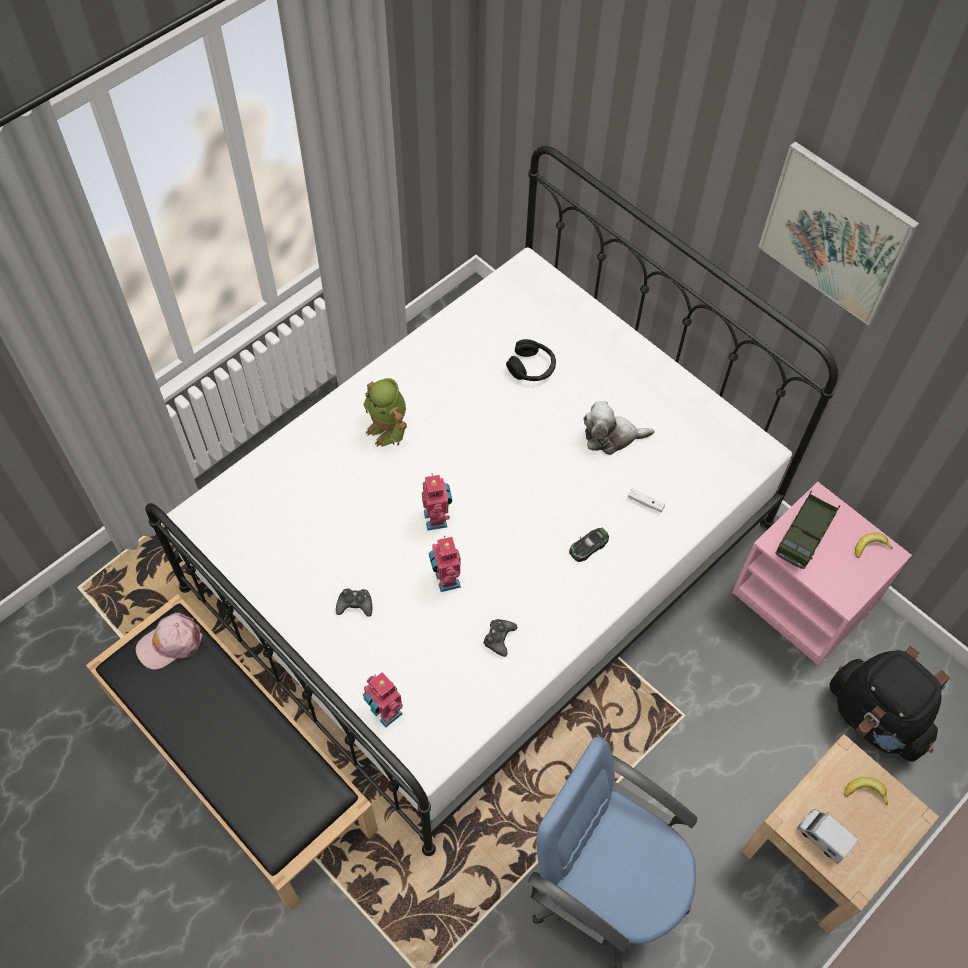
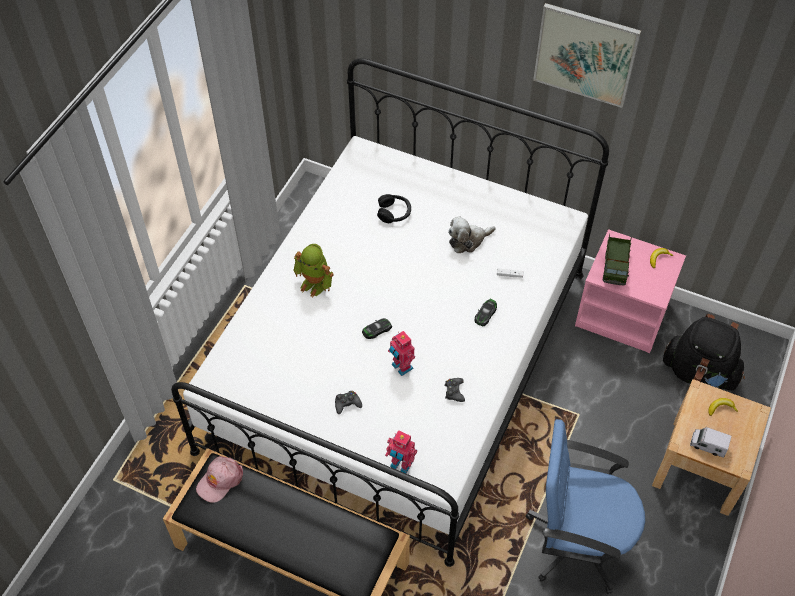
camera: 20 degrees left, 5 degrees down
(437, 518) = (377, 330): toy robot -> toy car

